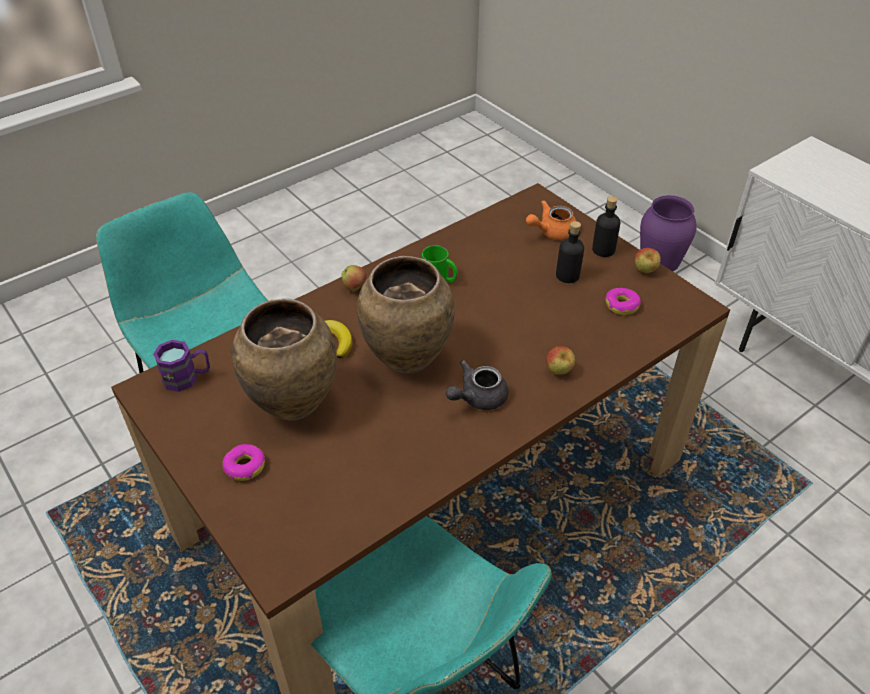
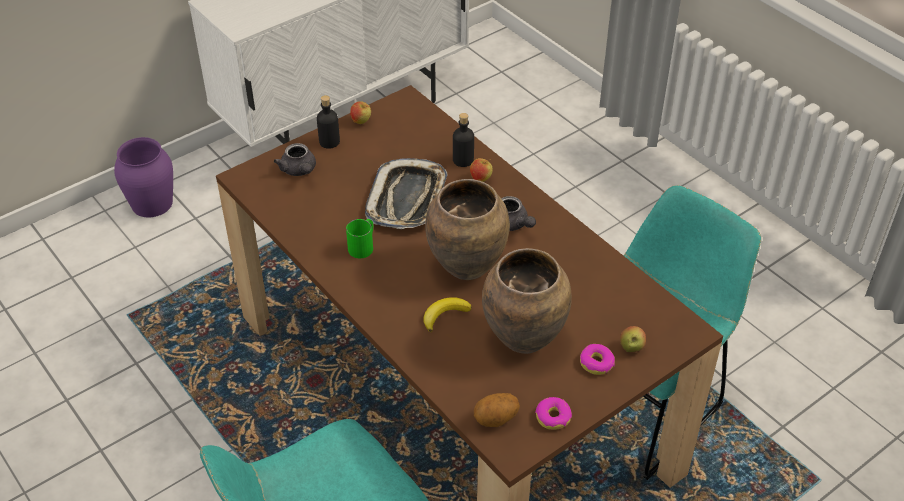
camera: 90 degrees left, 0 degrees up
(187, 378) = (496, 420): purple mug -> potato
(354, 287) = (370, 306): apple -> apple (631, 348)
(514, 310) = (407, 200): none -> tray
(551, 232) = (299, 171): orange teapot -> grey teapot
(567, 275) = (363, 165): black bottle -> black bottle (463, 160)
(622, 305) = (404, 138): donut -> donut (553, 417)

